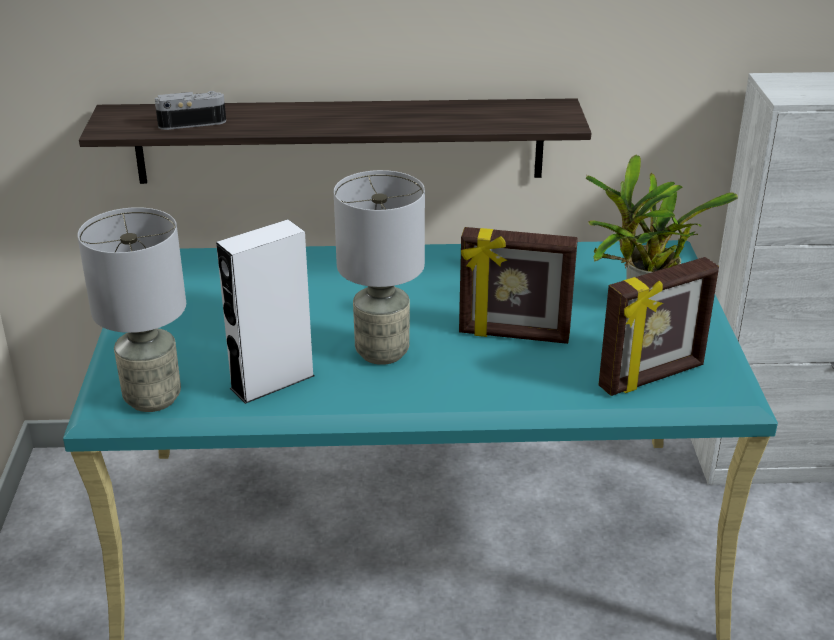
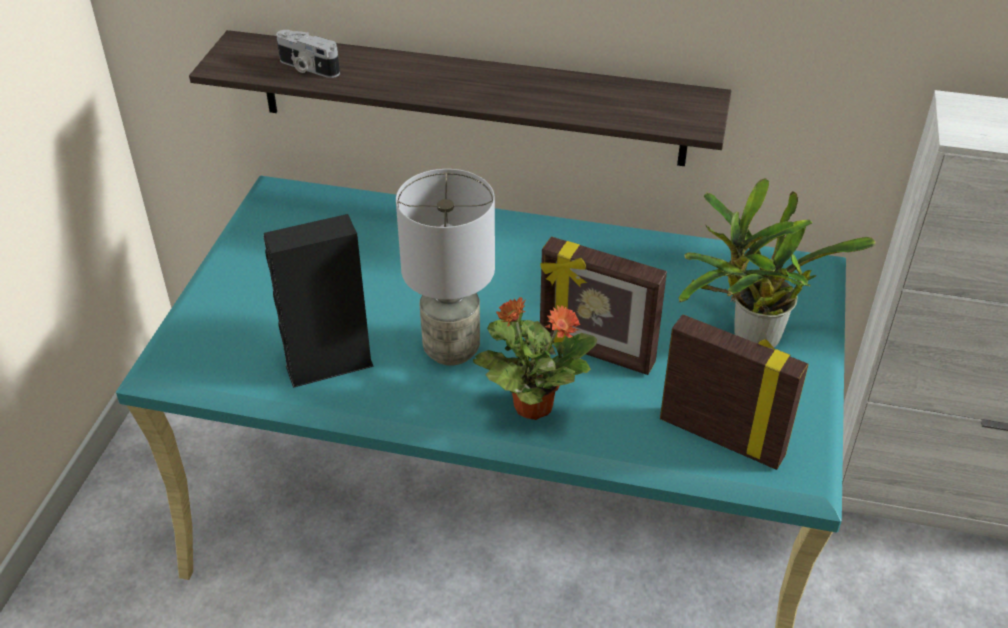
camera: 15 degrees right, 10 degrees up
(153, 399) = (209, 364): grey table lamp -> none
(192, 122) = (307, 68): camera -> camera turned 150 degrees counterclockwise
(272, 382) = (329, 366): white speaker -> black speaker
(476, 381) = (532, 405): none -> potted plant
(652, 377) = (722, 436): picture frame -> picture frame turned 135 degrees counterclockwise

